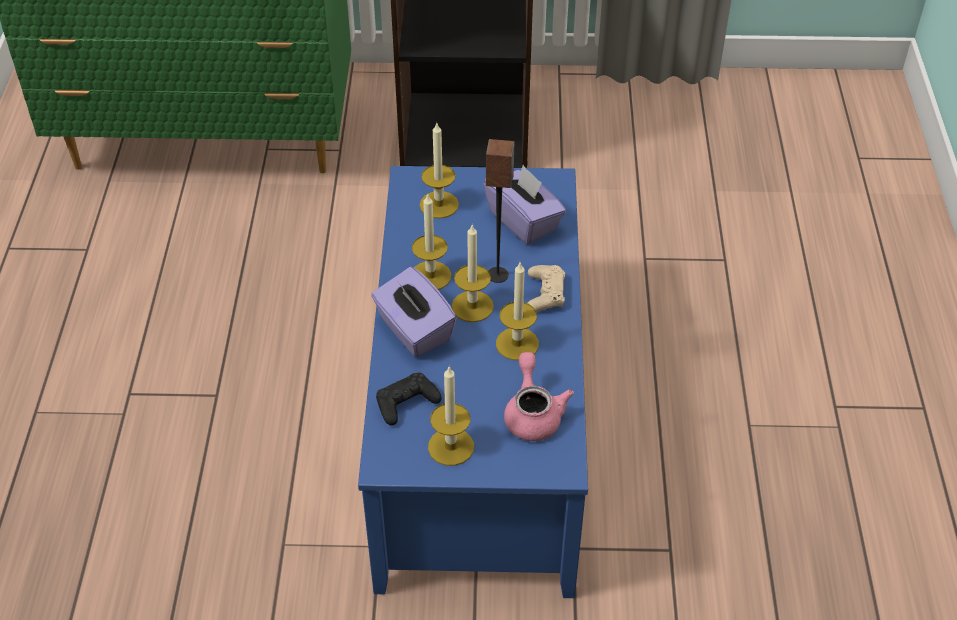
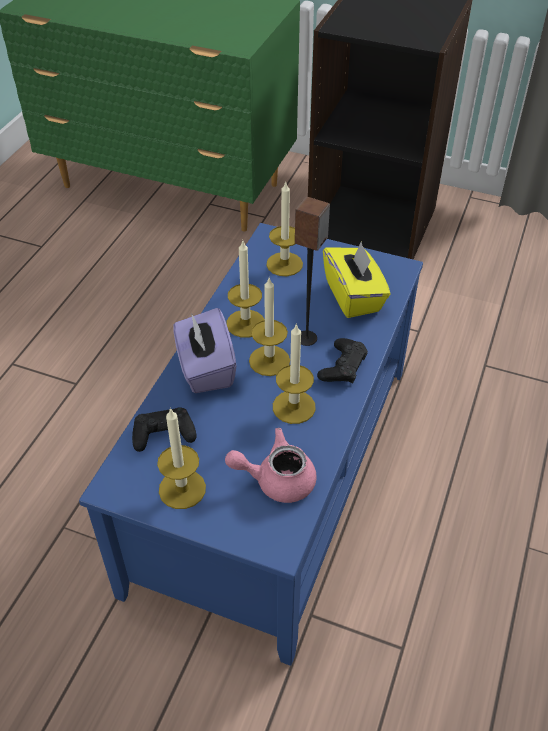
camera: 20 degrees right, 0 degrees up
(524, 221) = (354, 296): purple tissue box -> yellow tissue box
(533, 413) = (276, 479): pink teapot -> pink teapot turned 105 degrees counterclockwise
(545, 293) = (343, 367): beige game controller -> black game controller

